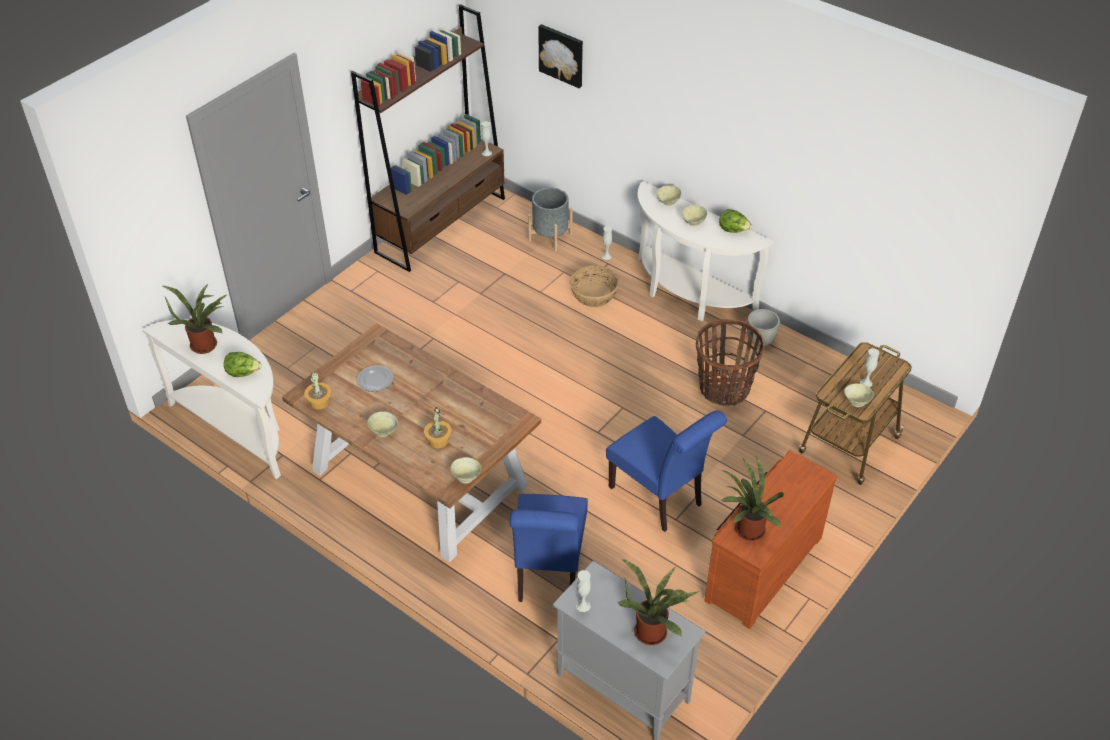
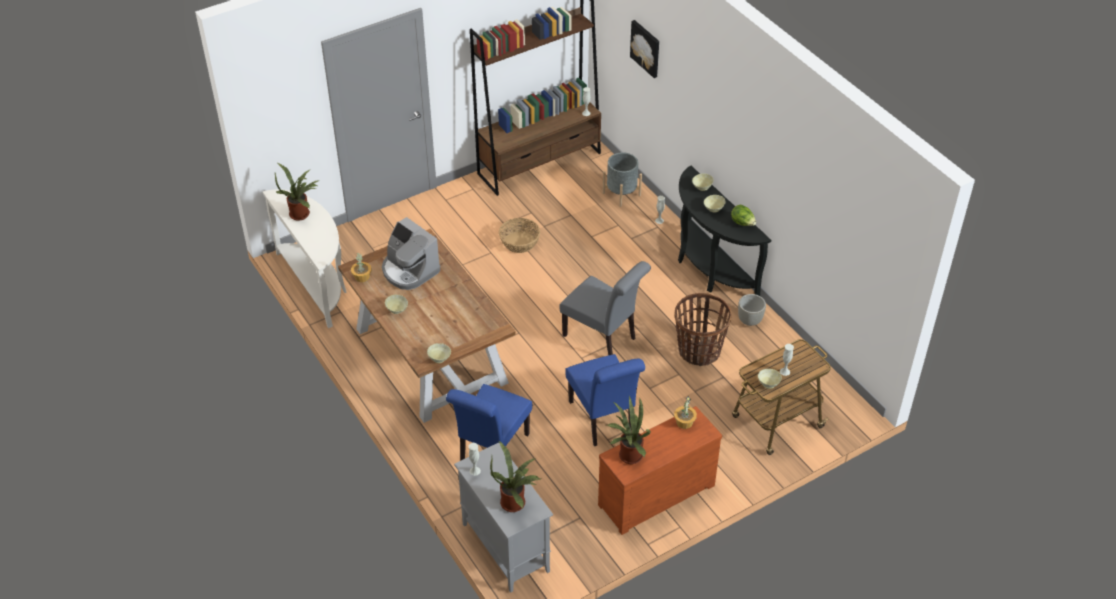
camera: 20 degrees right, 0 degrees up
(243, 373) = (317, 241): lettuce -> none
(375, 380) = (409, 271): plate -> coffee machine
(438, 440) = (432, 327): potted plant -> potted plant (684, 422)
(593, 294) = (633, 249): basket -> basket (519, 242)
(611, 403) = (603, 338): none -> grey chair
(687, 295) = (709, 269): white console table -> black console table

